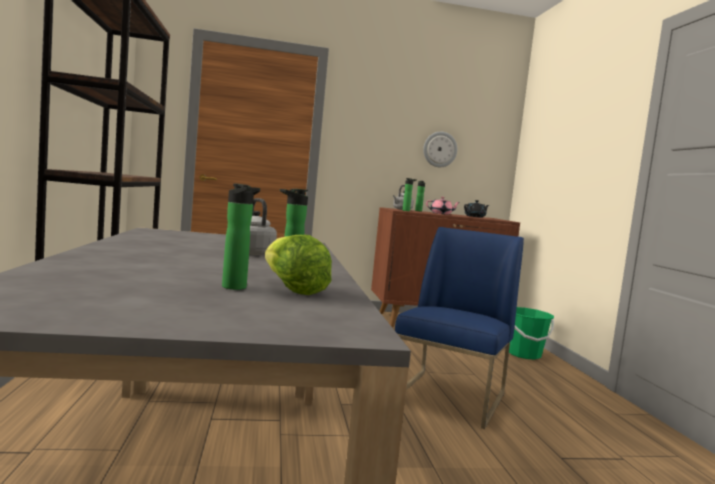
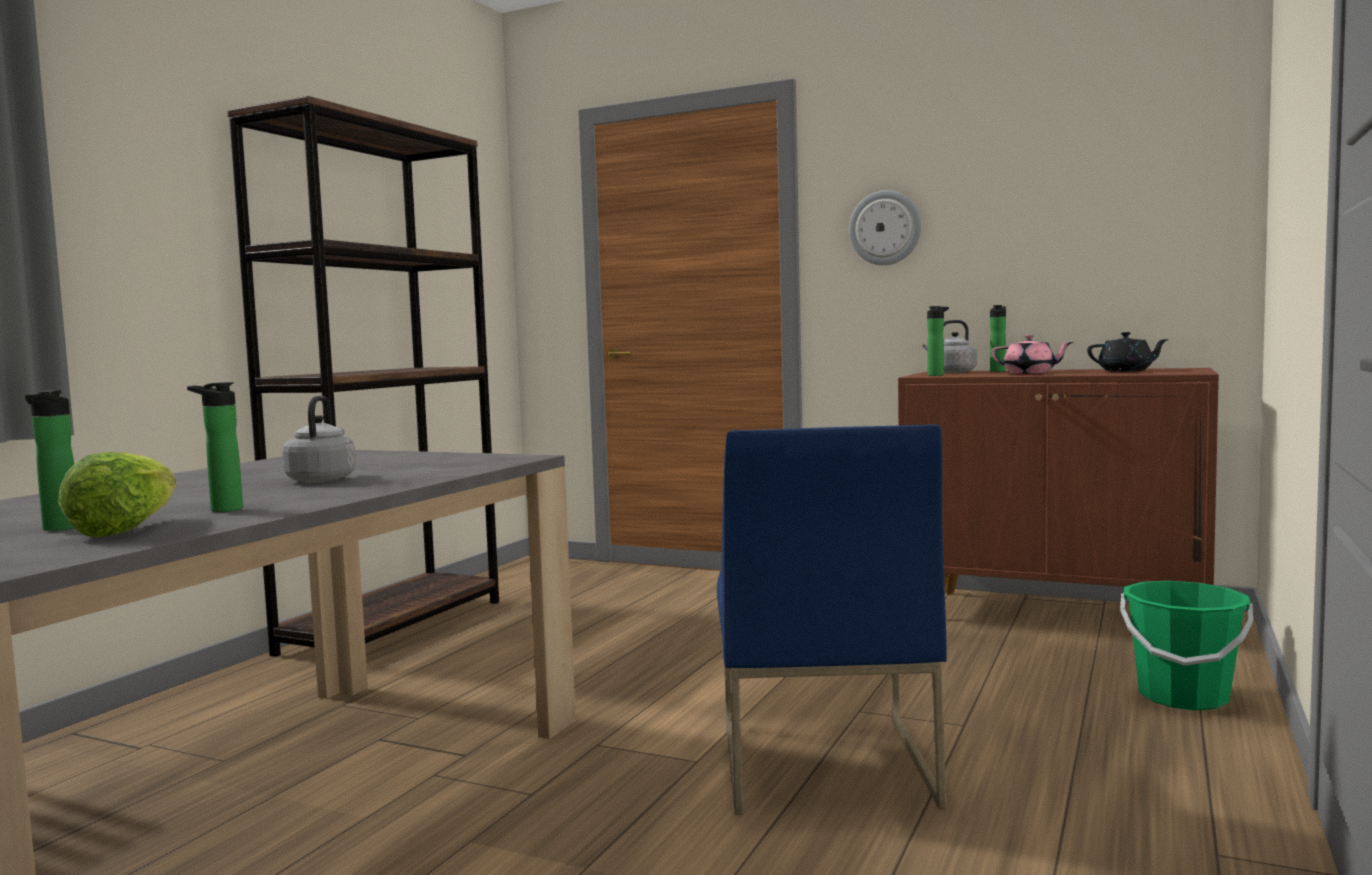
camera: 35 degrees right, 0 degrees up
(440, 149) = (1051, 229): wall clock -> wall clock (885, 228)
(450, 398) = (822, 762): blue chair -> blue chair turned 120 degrees clockwise

